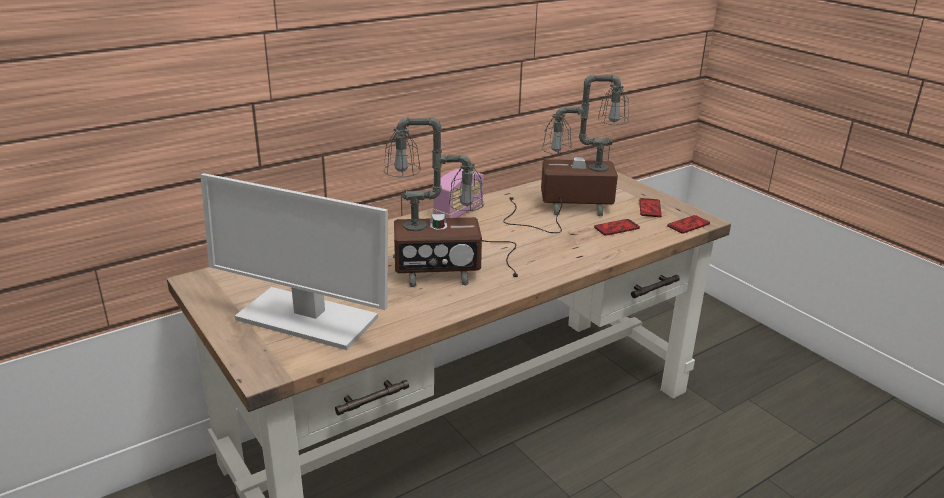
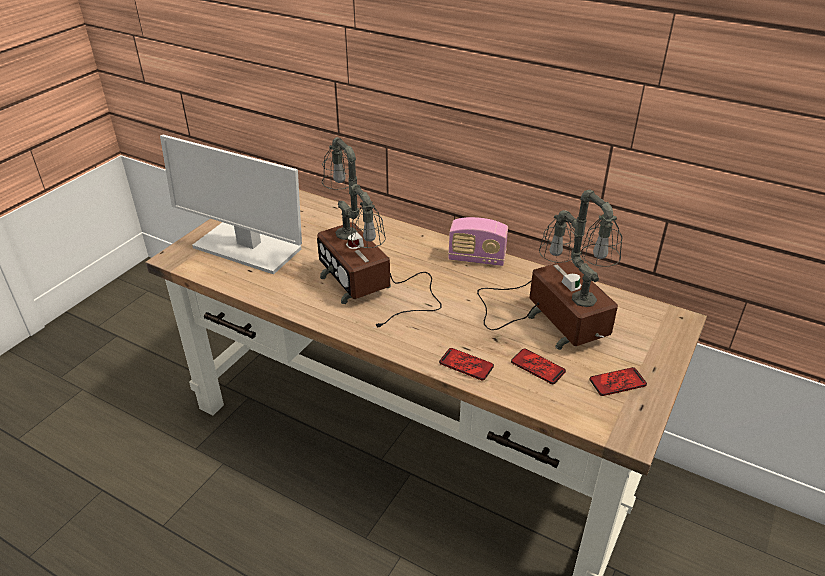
camera: 65 degrees right, 10 degrees up
(305, 319) = (245, 248): monitor -> monitor turned 60 degrees counterclockwise
(688, 225) = (602, 424): phone -> phone (466, 365)

